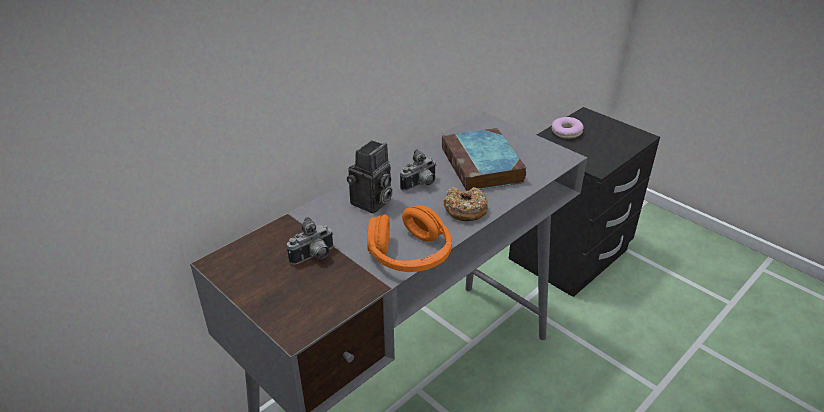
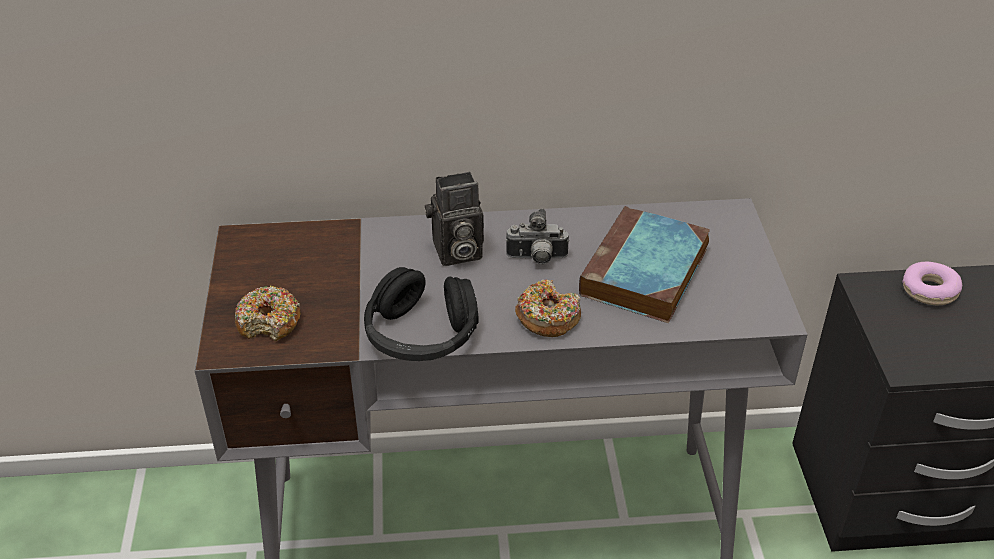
camera: 40 degrees right, 5 degrees up
(306, 299) = (269, 322): none -> donut
(314, 257) = (327, 282): camera -> none
(410, 254) = (421, 334): orange headphones -> black headphones

